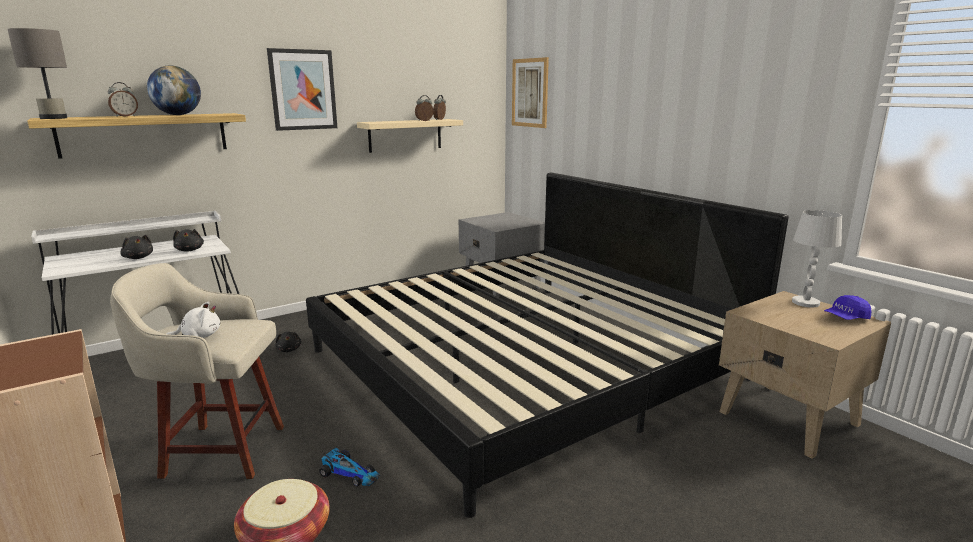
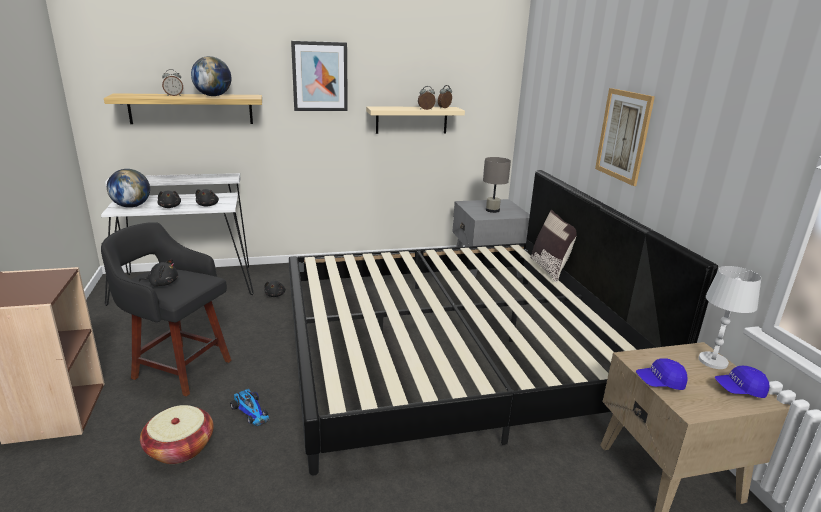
camera: 20 degrees right, 5 degrees up
(53, 118) = (123, 95): grey table lamp -> grey table lamp (492, 210)
(80, 264) = (131, 206): none -> globe
(198, 336) = (162, 283): white plush toy -> black plush toy
(219, 451) = (179, 368): beige stool -> black stool
(530, 93) = (537, 87): picture -> picture (623, 135)
(586, 267) = (550, 269): none -> pillow
(786, 325) = (660, 383): none -> blue cap

